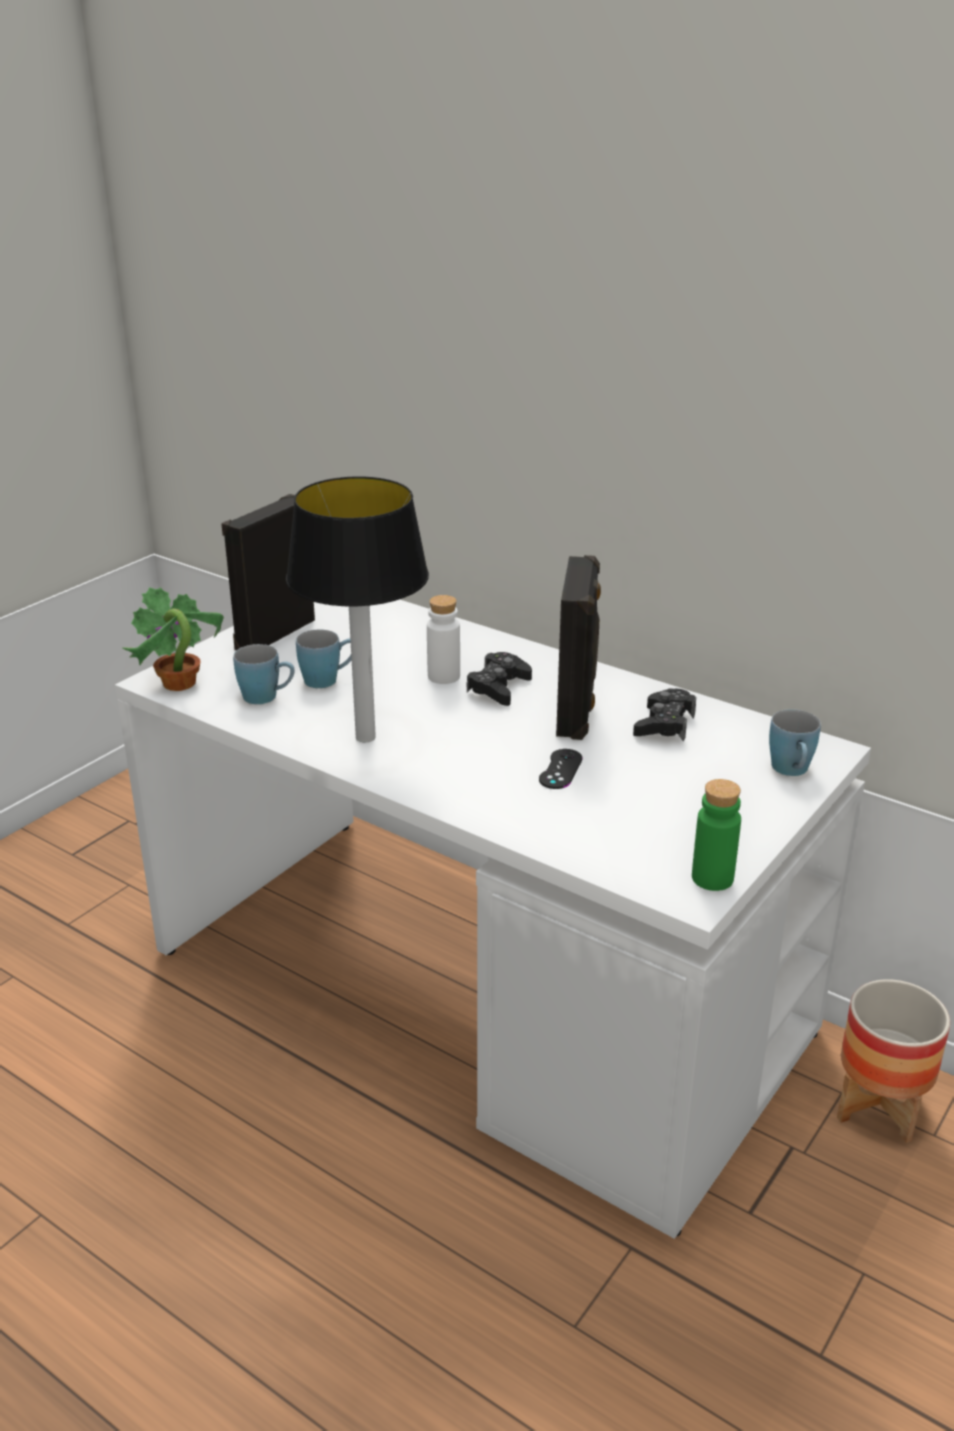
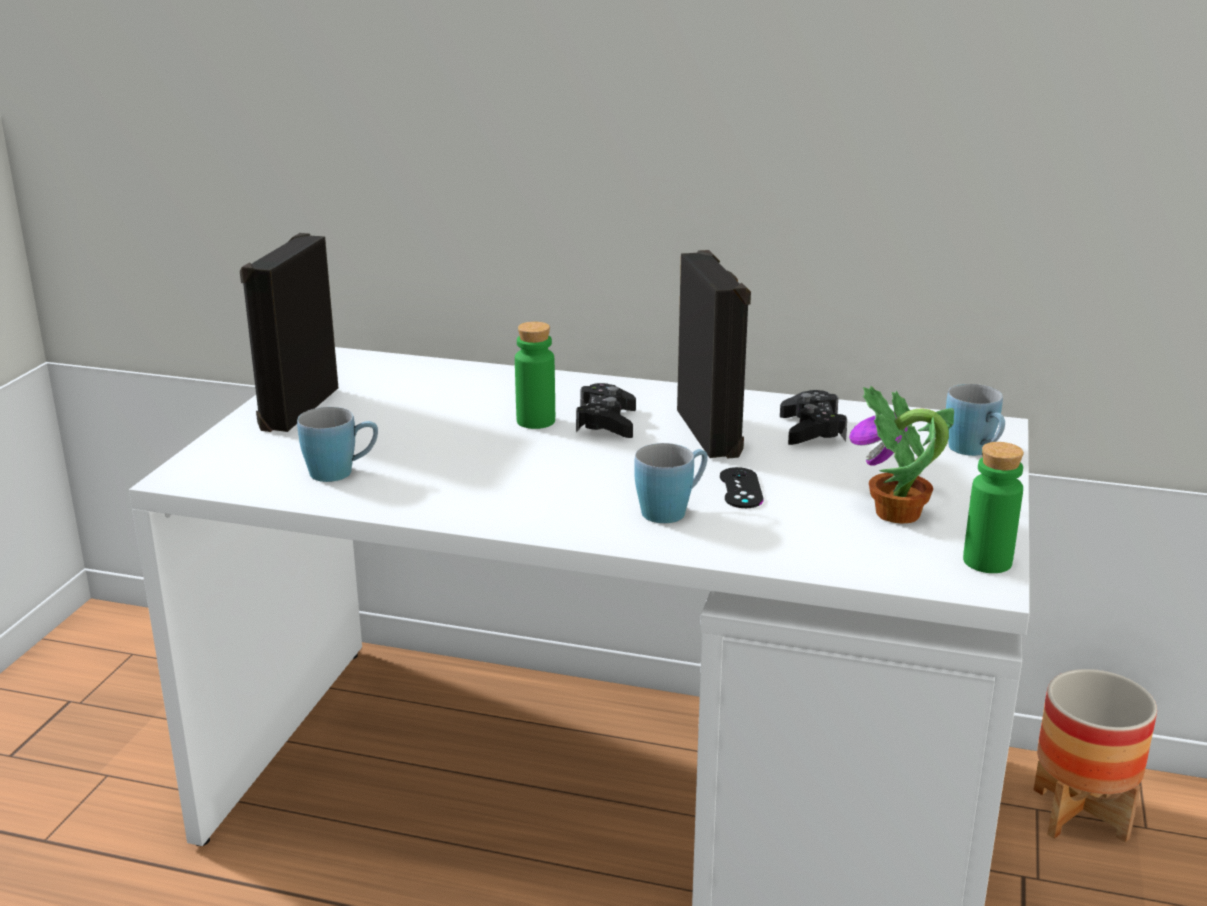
camera: 20 degrees left, 5 degrees down
(178, 684) = (215, 475): potted plant -> potted plant (898, 514)
(328, 679) = (402, 443): blue mug -> blue mug (672, 510)
(366, 736) = (494, 492): table lamp -> none
(443, 676) = (536, 421): white bottle -> green bottle

